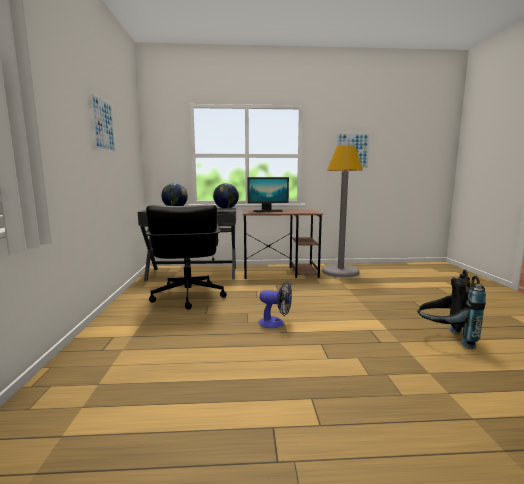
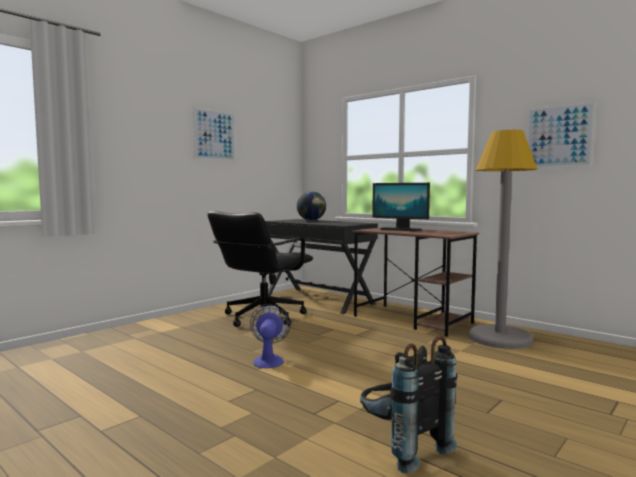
camera: 45 degrees right, 5 degrees down
(226, 208) = (357, 223): globe -> none
(275, 323) = (269, 360): fan -> fan turned 150 degrees counterclockwise

